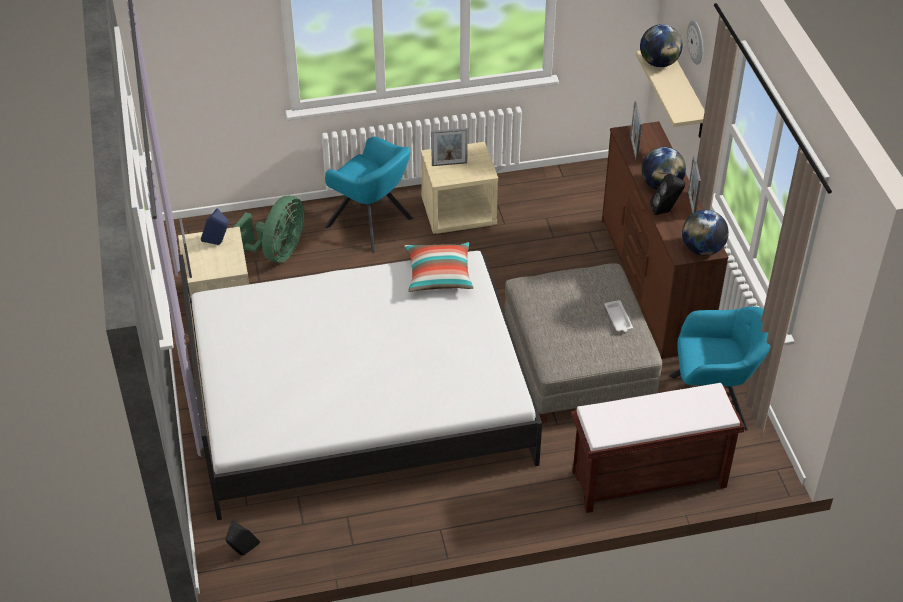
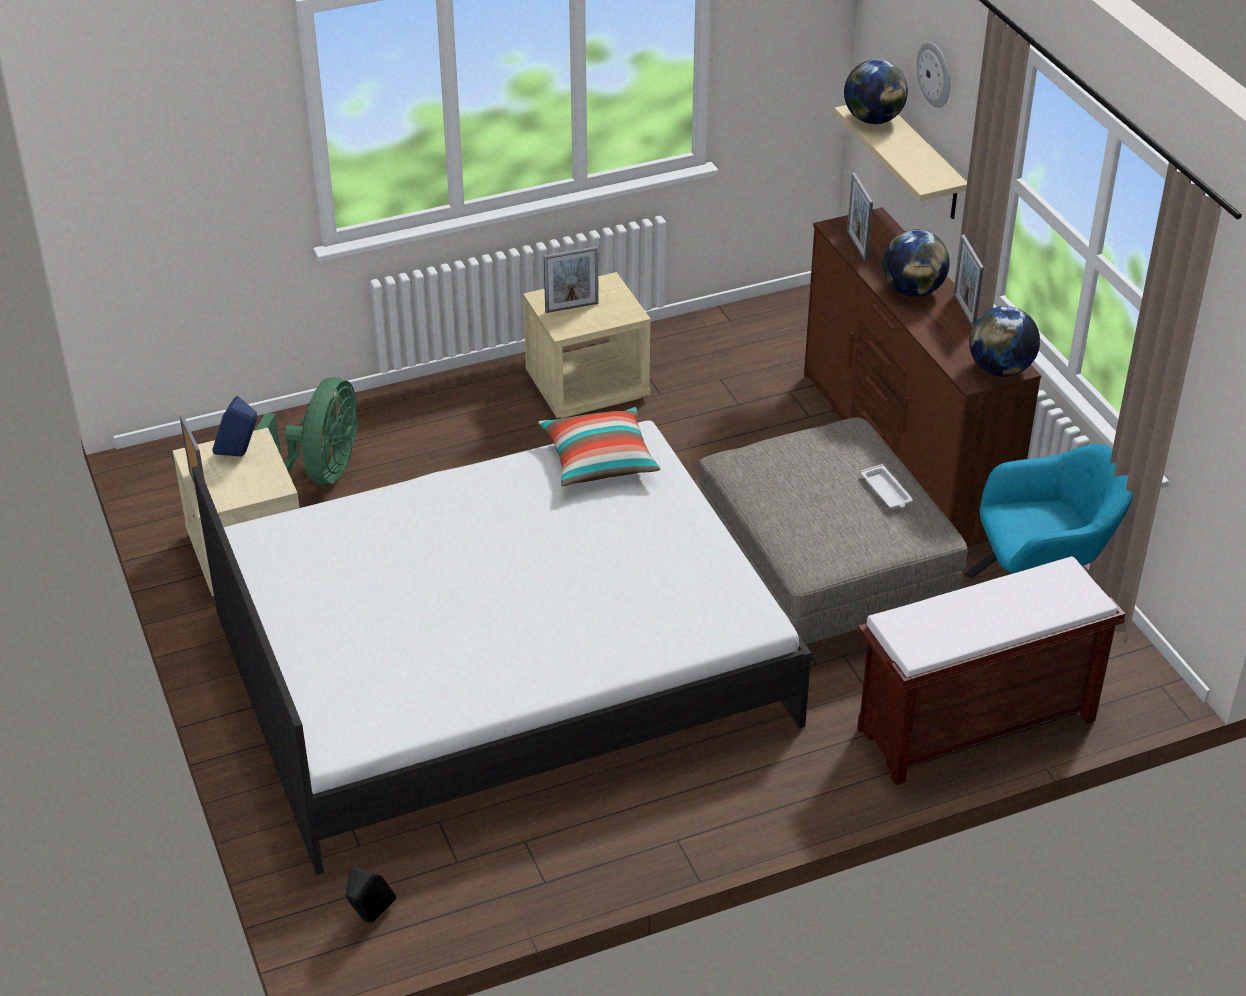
camera: 10 degrees left, 5 degrees down
(372, 224) = (458, 416): turquoise armchair -> none
(665, 211) = (930, 325): black speaker -> none

